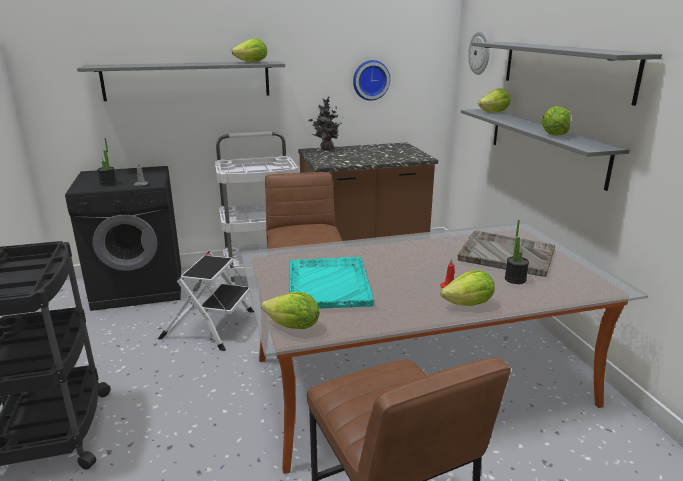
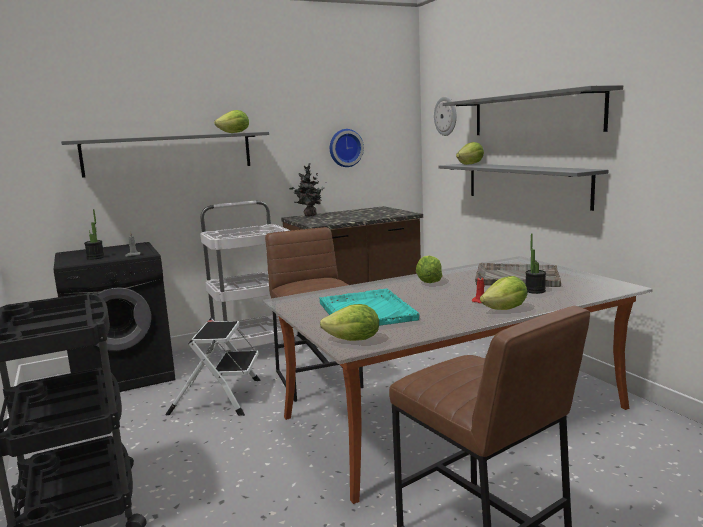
camera: 10 degrees left, 10 degrees down
(553, 135) = (537, 168): lettuce -> lettuce (428, 282)

